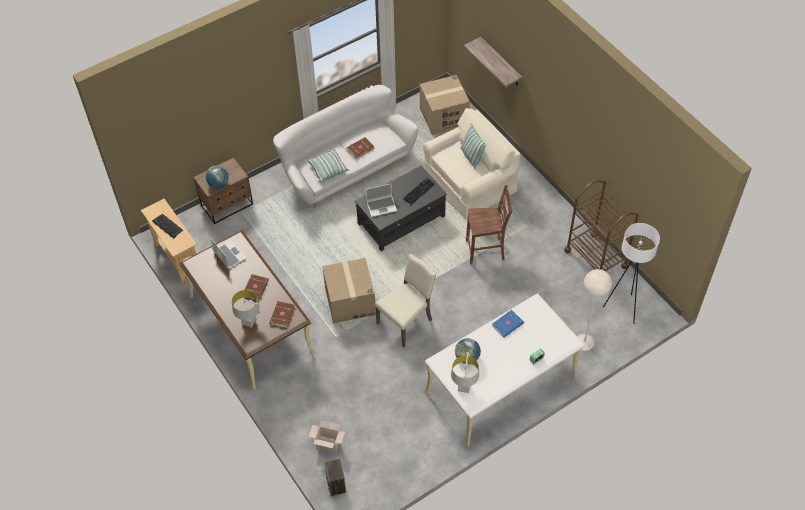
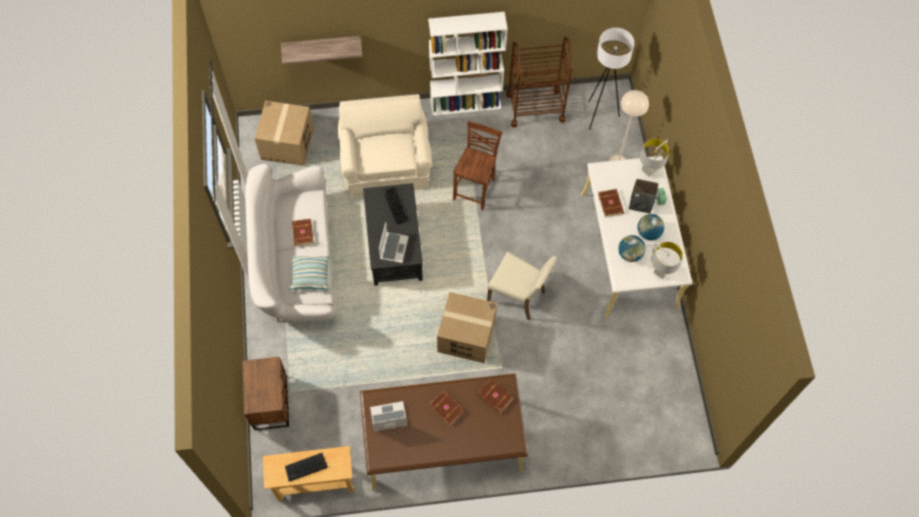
camera: 65 degrees left, 10 degrees up
(218, 184) = (271, 391): globe -> globe (648, 233)
(249, 322) = (487, 432): grey table lamp -> grey table lamp (649, 171)
(327, 445) = (619, 429): cardboard box -> none
(336, 485) = (666, 440): speaker -> speaker (640, 204)
(406, 321) = (518, 296): beige chair -> beige chair turned 135 degrees clockwise
(471, 156) = (384, 139): pillow -> none
(508, 325) = (611, 203): blue book -> brown book
(563, 209) = (466, 104): none -> white bookcase

